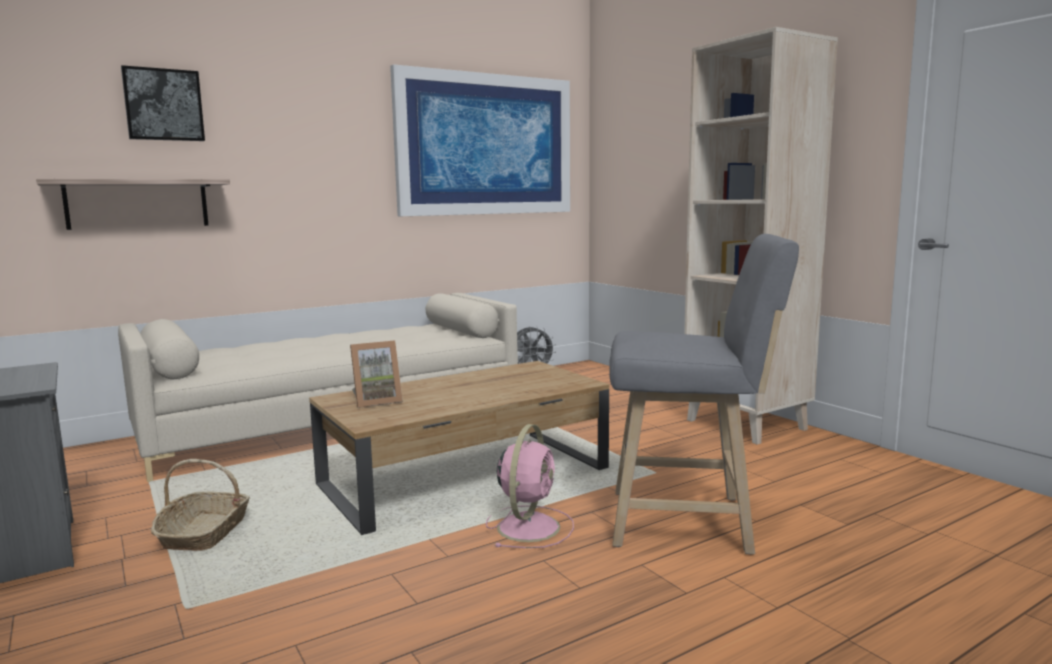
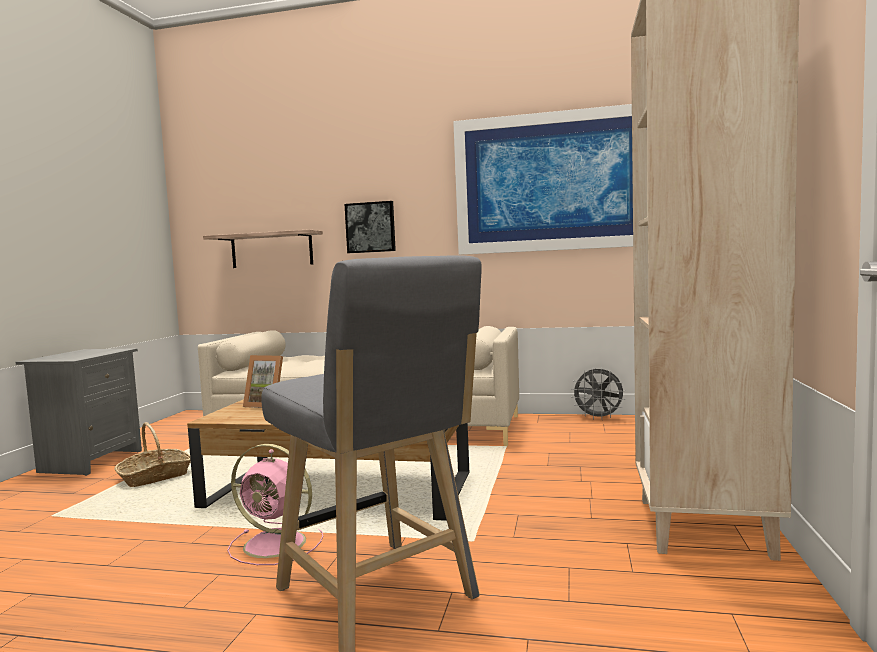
camera: 45 degrees right, 5 degrees down
(163, 105) = (288, 180): picture -> picture (371, 227)
(529, 526) = (277, 544): pink fan -> pink fan turned 45 degrees clockwise

